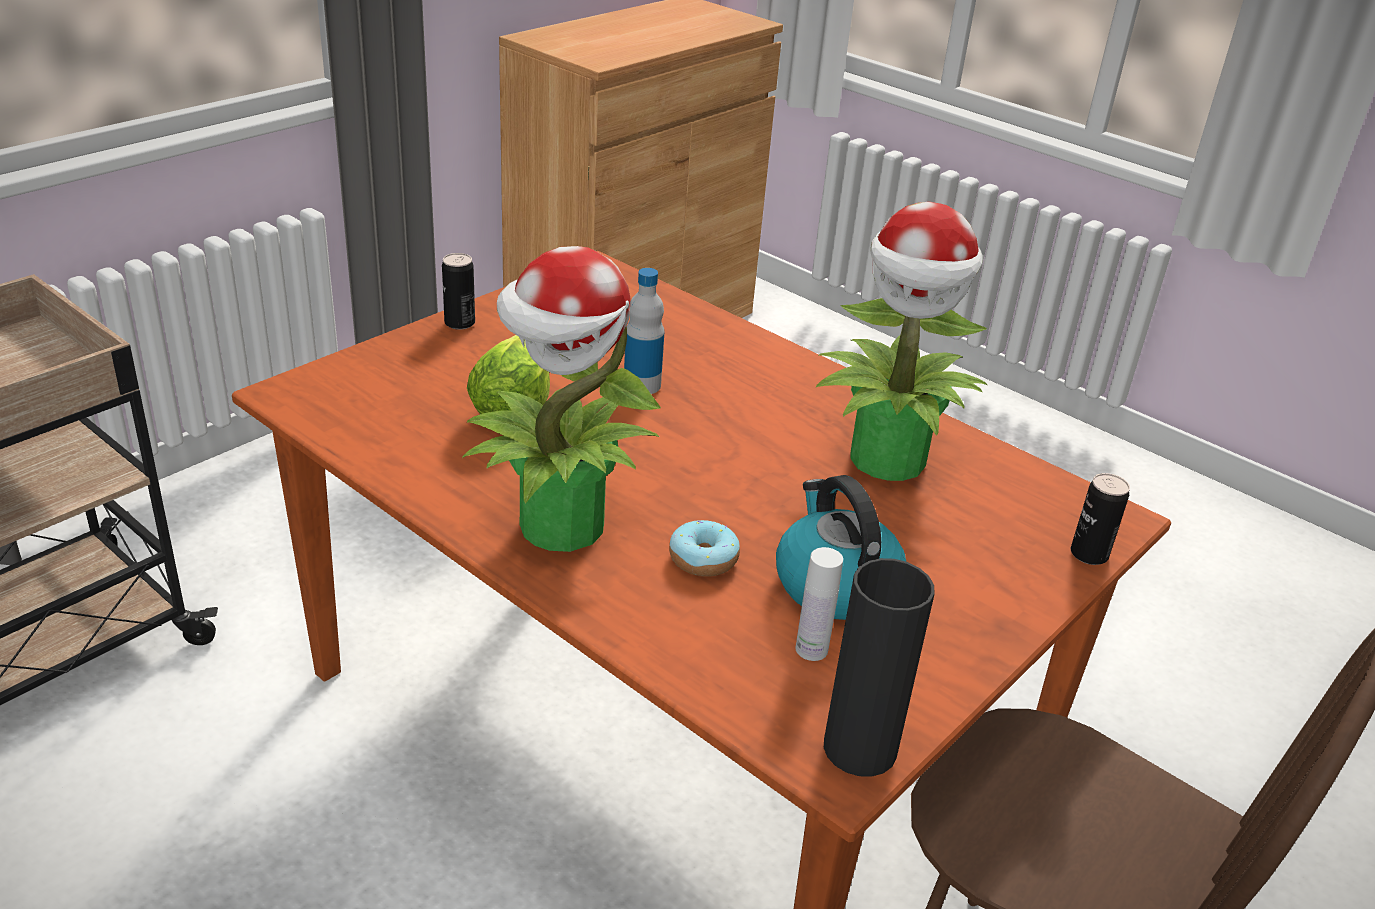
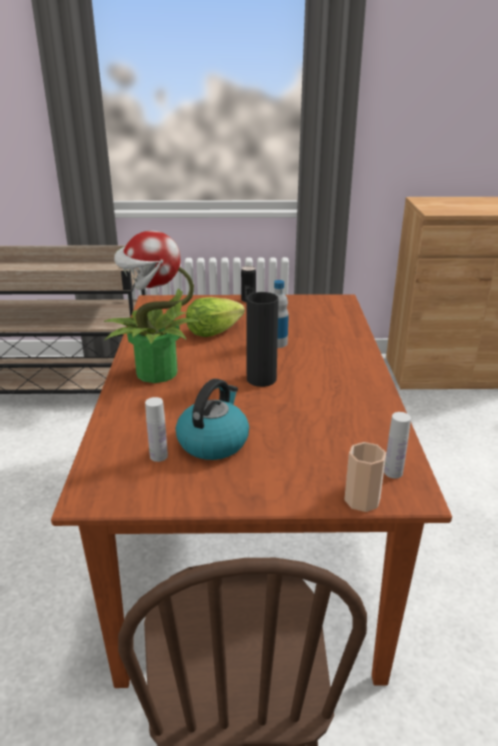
camera: 50 degrees right, 5 degrees down
(703, 559) = (182, 407): donut -> none
(859, 749) = (107, 496): black vase -> black vase (261, 379)
(888, 461) = (333, 414): potted plant -> none
(1060, 502) = (393, 472): none -> white bottle
(1089, 554) = (362, 500): can -> cup

